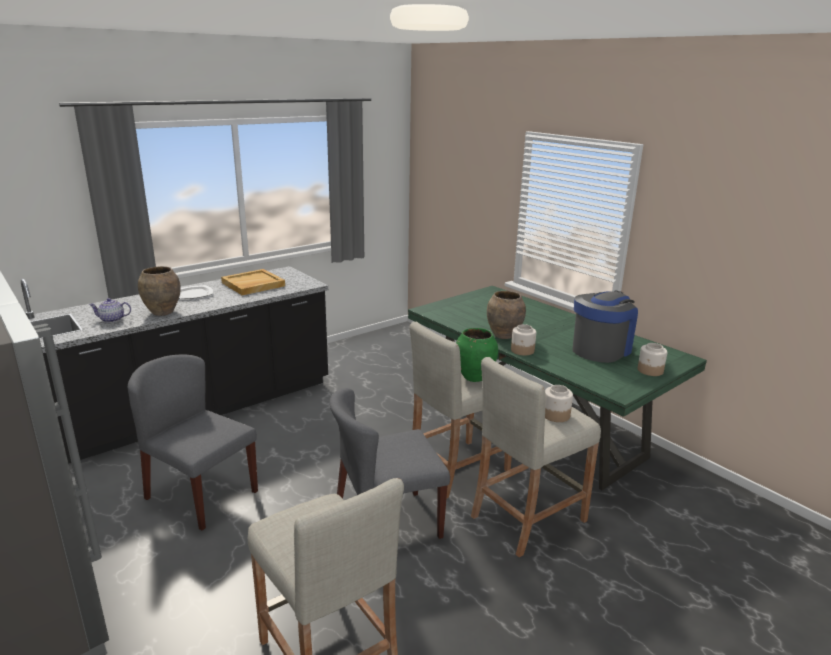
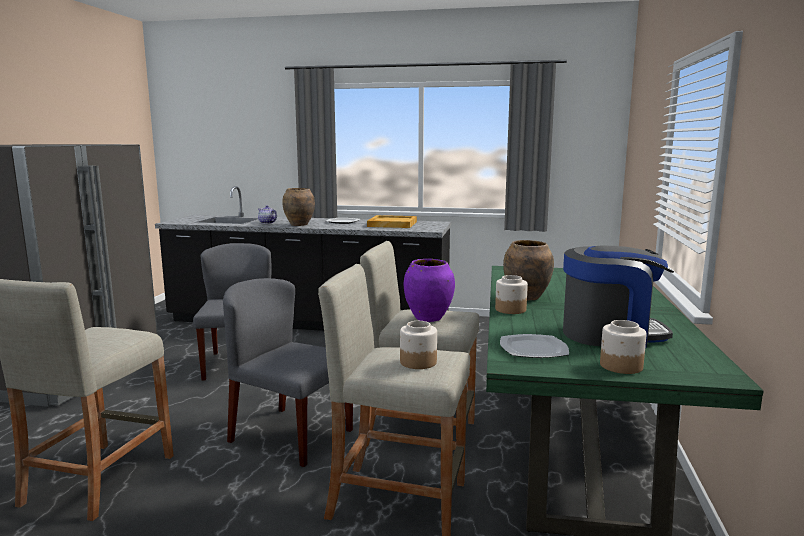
camera: 50 degrees right, 10 degrees down
(474, 377) = (428, 318): green vase -> purple vase
(601, 377) = (533, 349): none -> plate

